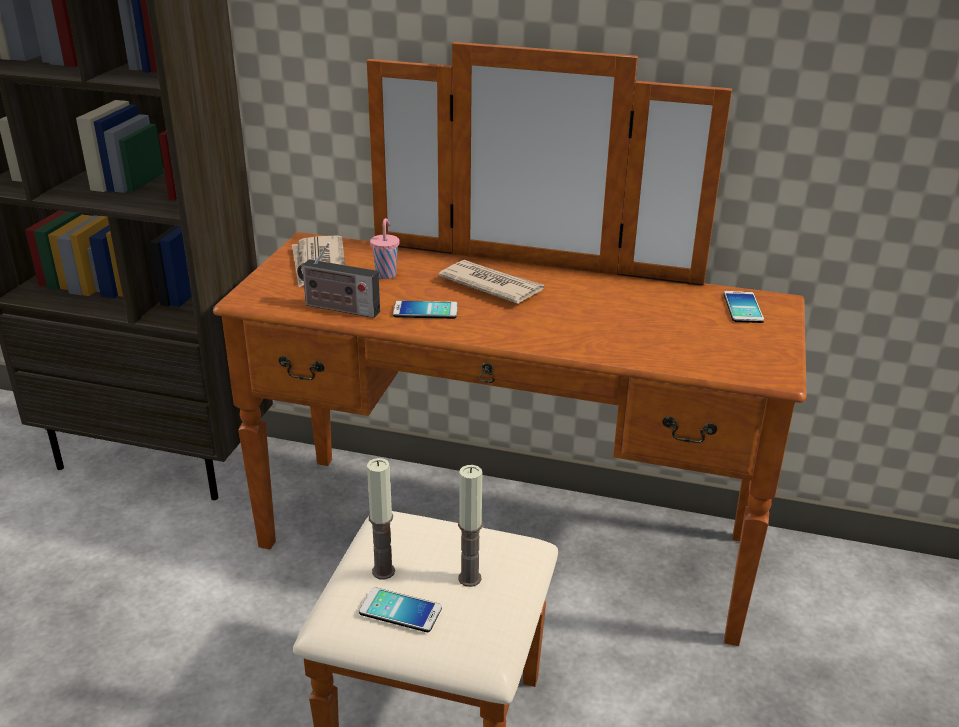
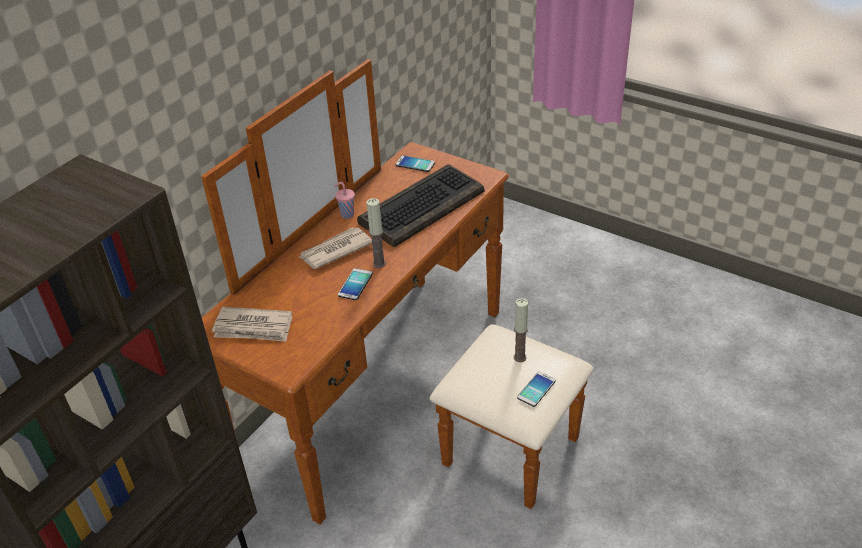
camera: 70 degrees left, 10 degrees up
(338, 308) = (331, 324): radio -> none
(383, 571) = (502, 392): candle -> candle (379, 263)
(386, 274) = (290, 295): pink cup -> pink cup (346, 214)
(637, 330) = (422, 206): none -> keyboard

